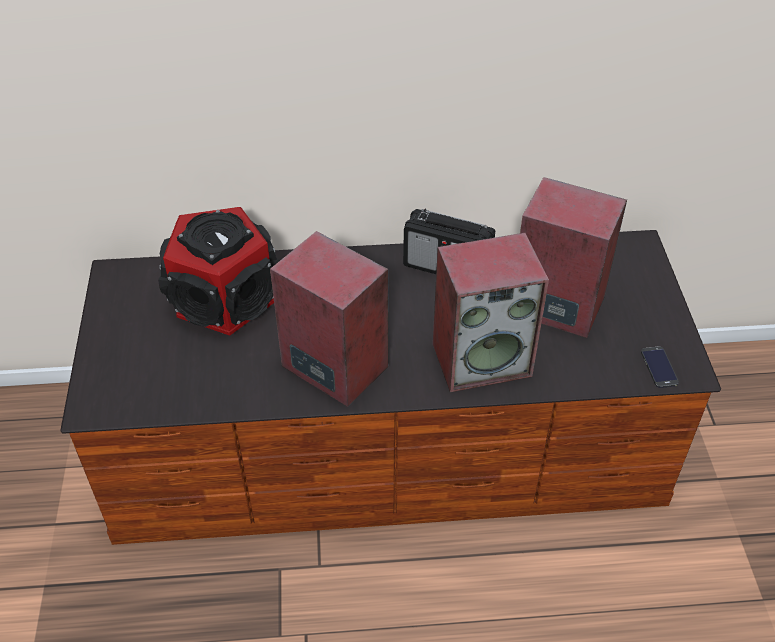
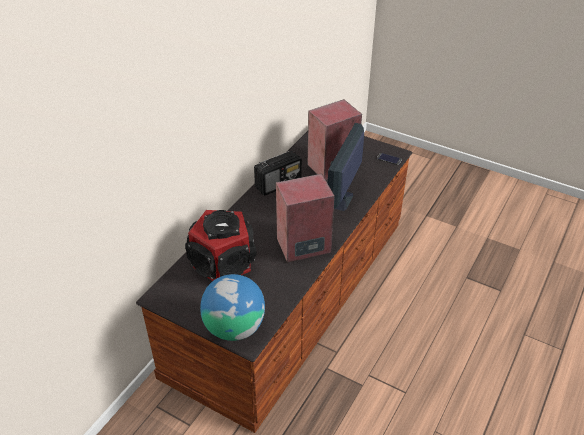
camera: 55 degrees left, 5 degrees down
(109, 377) = (234, 327): none -> globe
(482, 359) = (341, 201): speaker -> monitor

